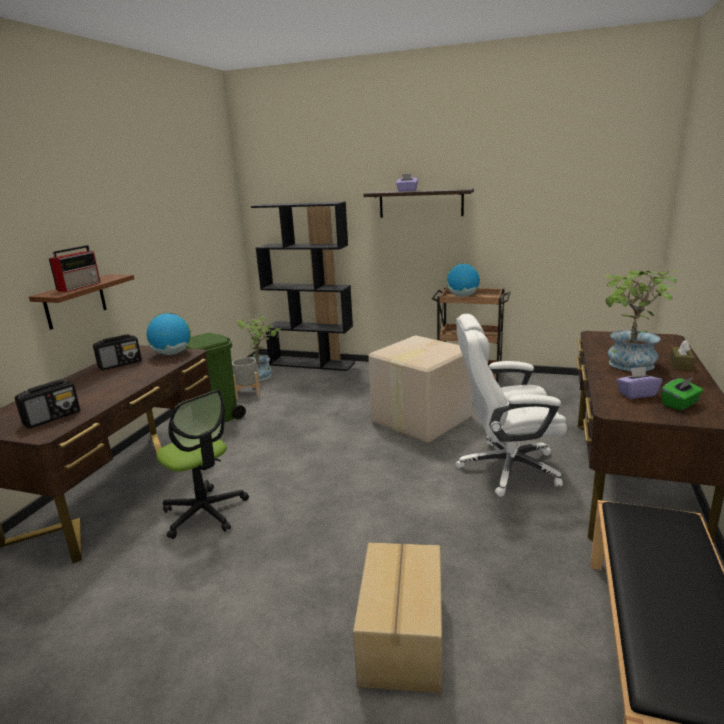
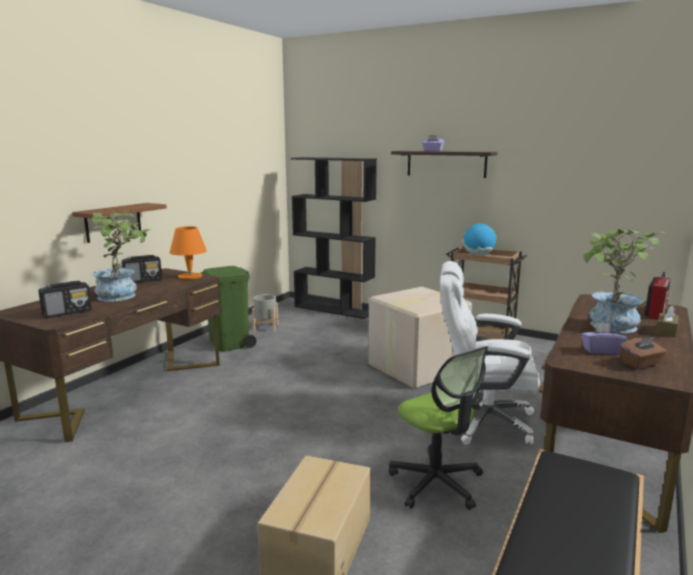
camera: 10 degrees right, 5 degrees down
(80, 286) = (116, 208): radio -> radio (655, 313)
(172, 353) = (190, 277): globe -> orange table lamp
(205, 513) = (188, 419): office chair -> office chair (436, 483)
(262, 375) = (284, 314): potted plant -> potted plant (123, 295)
(680, 404) = (641, 364): green tissue box -> brown tissue box

